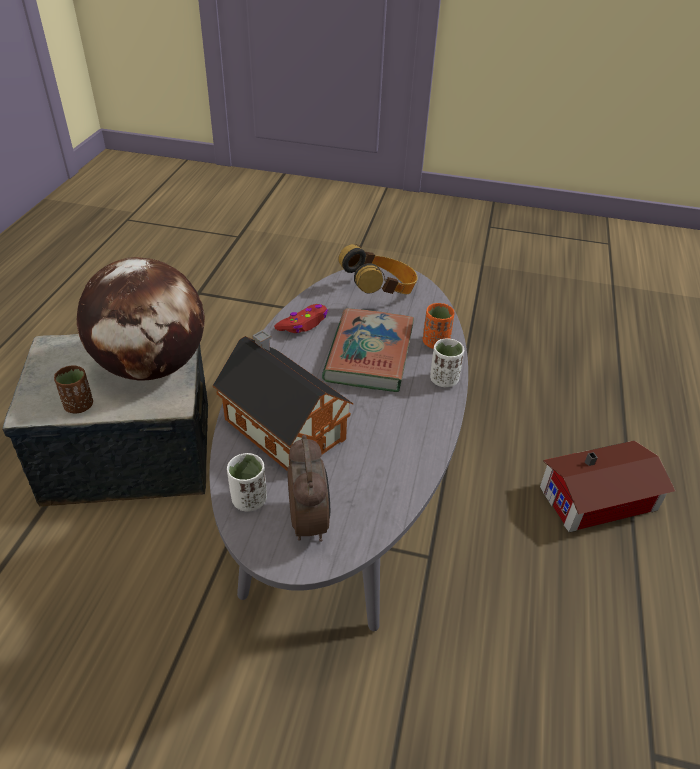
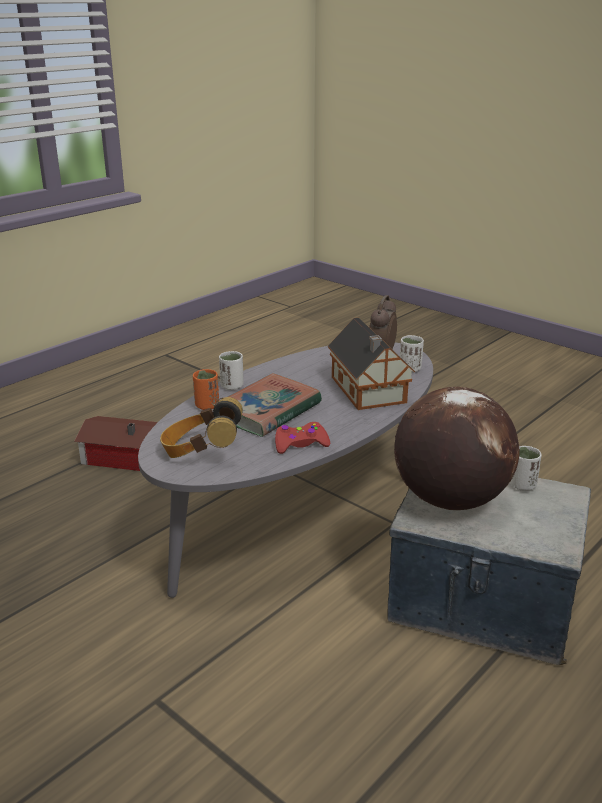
camera: 150 degrees left, 15 degrees down
(79, 406) = (522, 485): brown cup -> white cup

